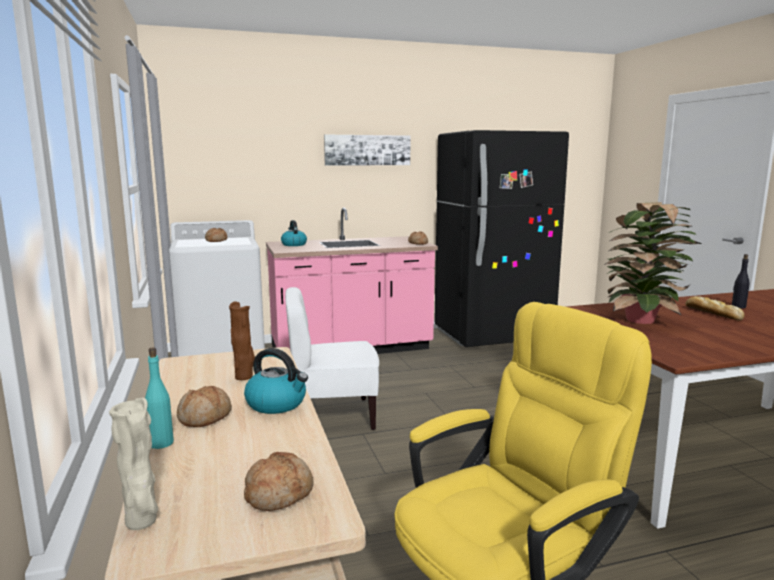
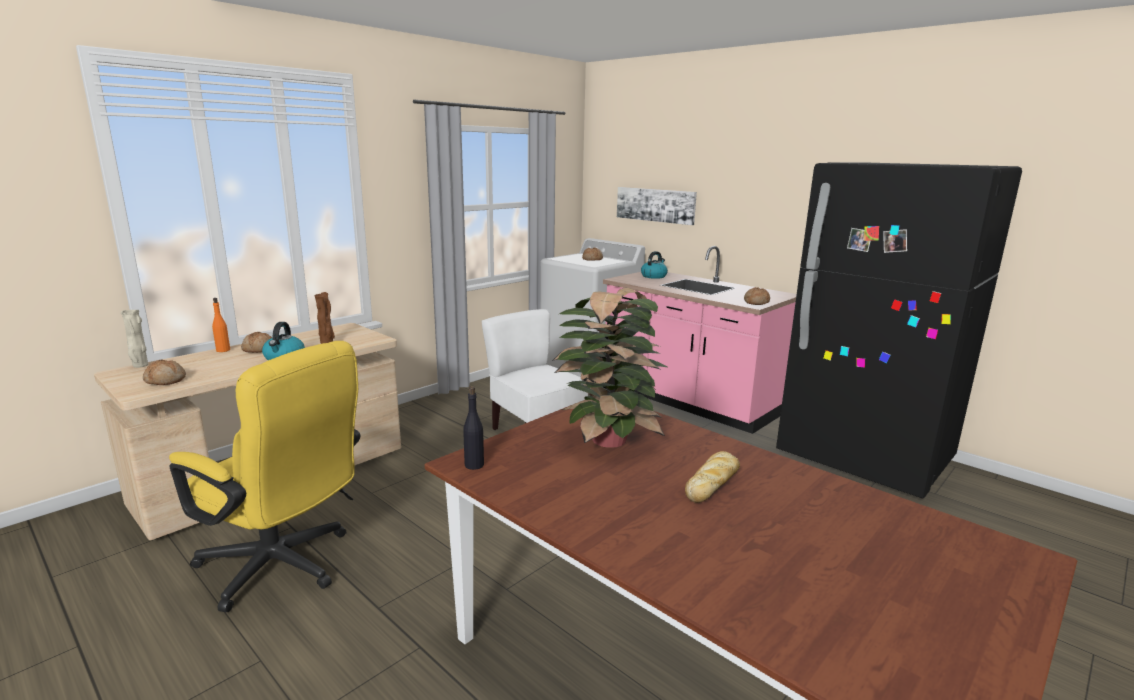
camera: 60 degrees right, 5 degrees up
(161, 443) = (223, 350): turquoise bottle -> orange bottle
(367, 150) = (765, 181): picture -> picture (655, 205)
(738, 307) = (793, 504): black bottle -> black bottle (474, 465)

